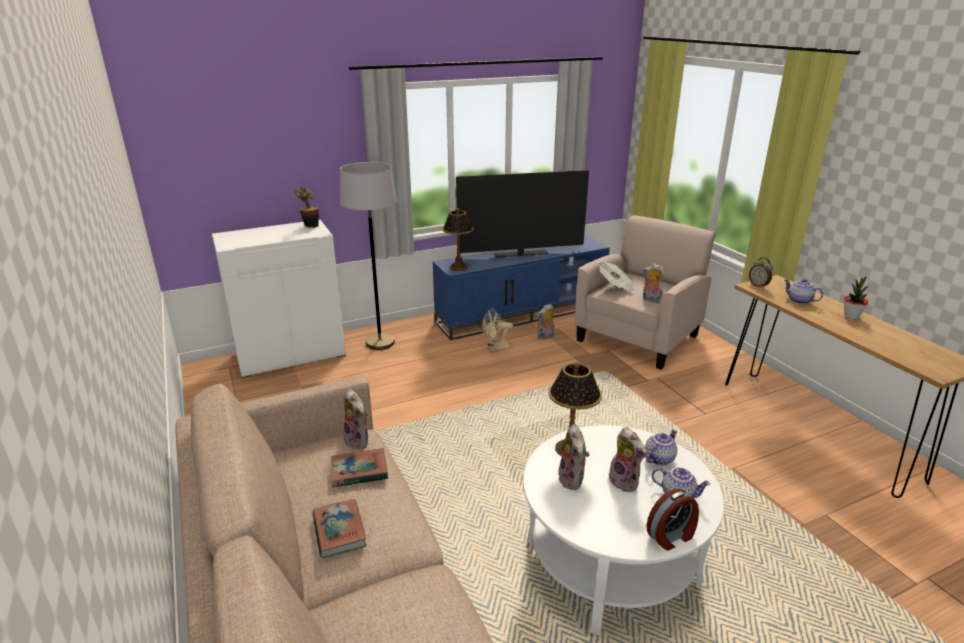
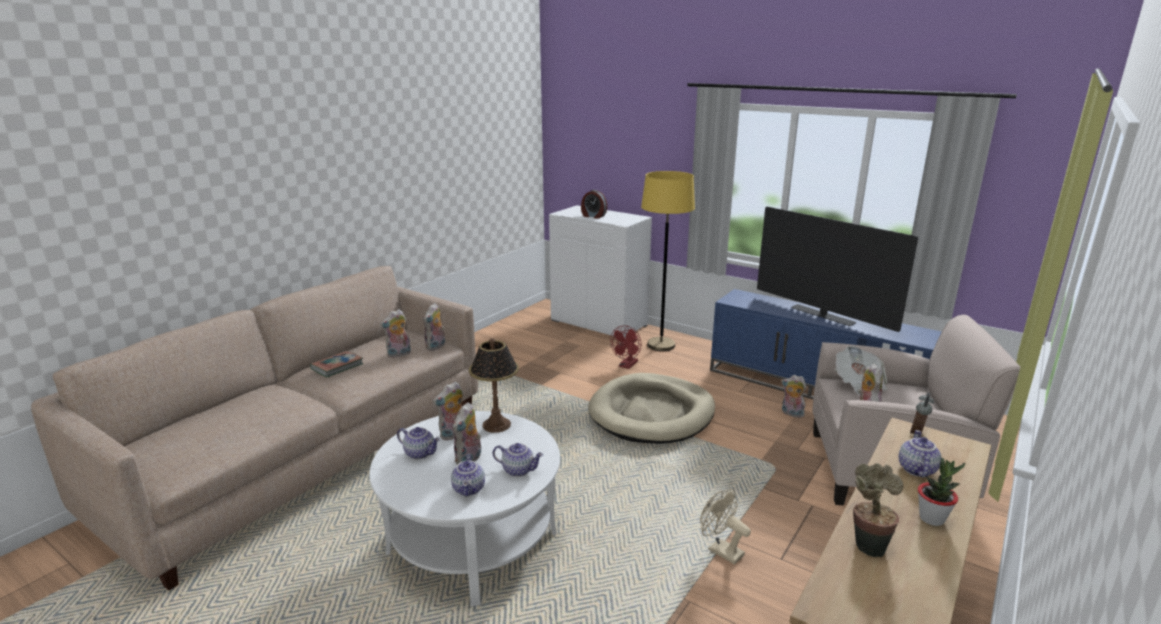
camera: 60 degrees right, 5 degrees down
(310, 226) = (633, 218): potted plant -> potted plant (868, 544)
(359, 471) = (399, 354): book -> plush toy
(380, 343) = (661, 345): grey floor lamp -> yellow floor lamp
(395, 372) = (627, 365): none -> red fan
(458, 267) = (739, 300): table lamp -> none
(488, 391) = (652, 413): none -> beige dog bed
(495, 348) = (728, 394): beige fan -> beige fan (720, 550)
(595, 510) = (420, 453): none -> teapot
(671, 536) = (408, 495): alarm clock -> alarm clock (593, 216)

